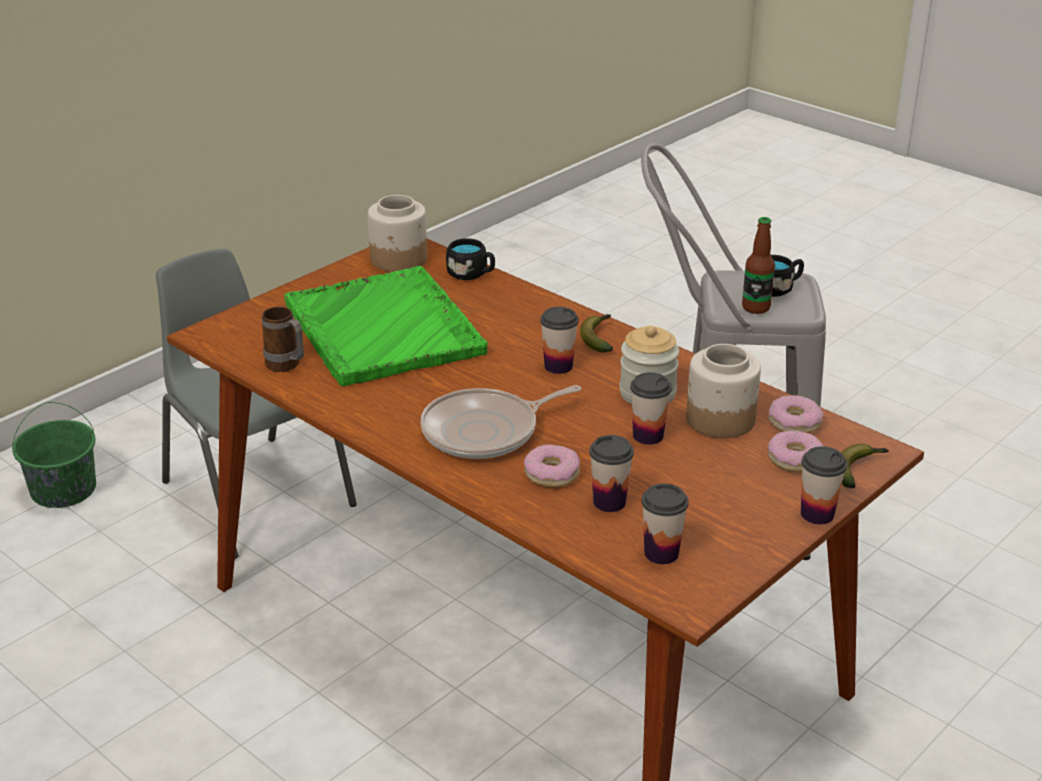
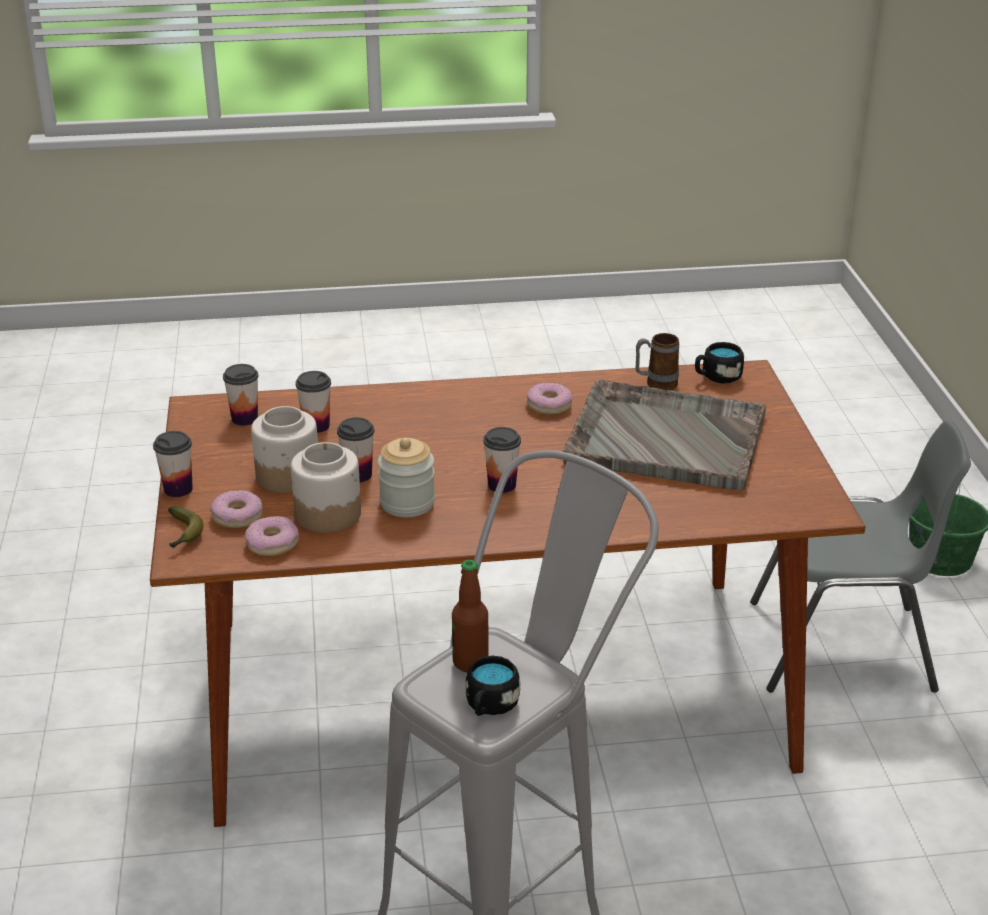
camera: 130 degrees right, 0 degrees up
(384, 330) = (663, 438): green tray -> grey tray
(399, 259) = (795, 494): jar -> jar (287, 476)
(471, 274) = (718, 517): black mug -> black mug (717, 377)
(486, 431) = (460, 420): frying pan -> none
(552, 474) = (376, 421): donut -> donut (549, 405)
(599, 338) = (518, 524): banana -> none

